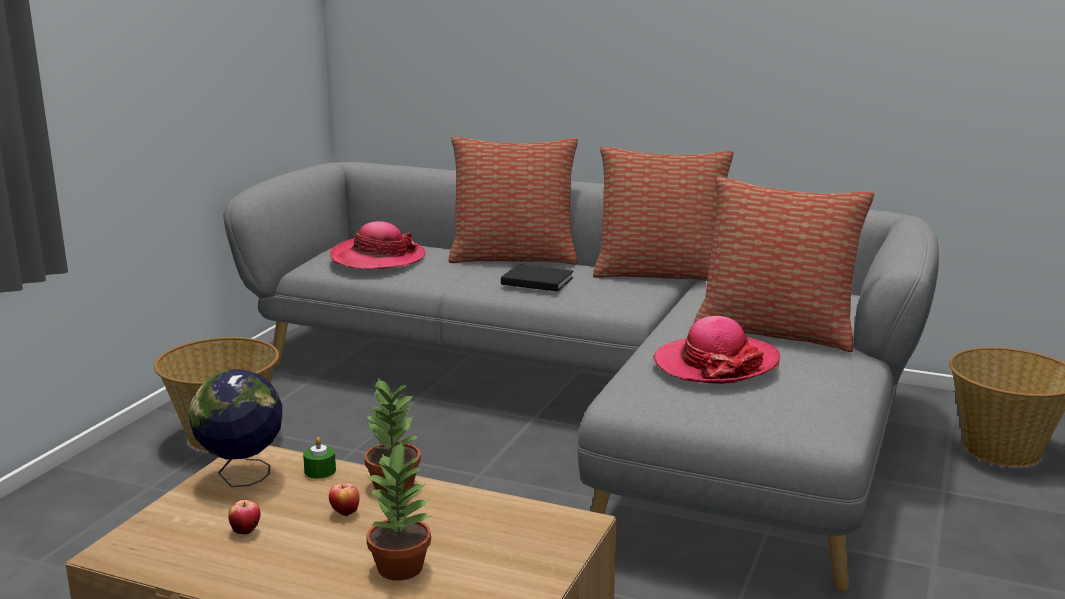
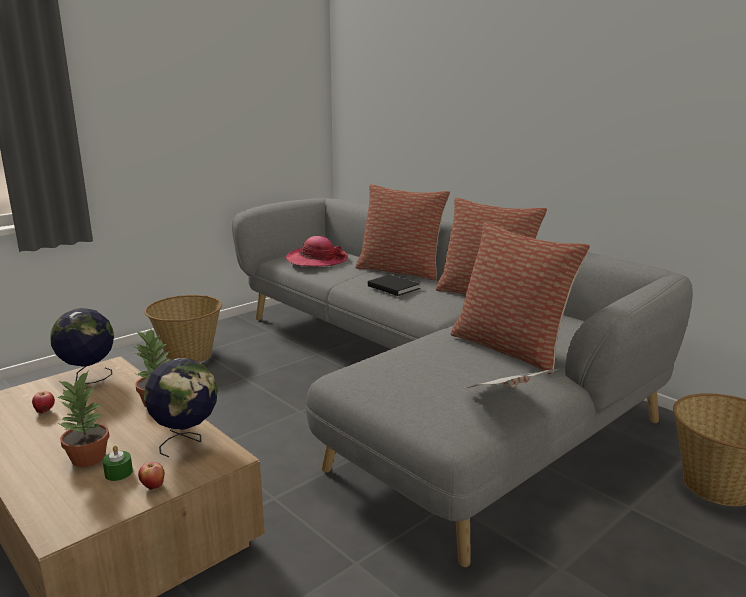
camera: 25 degrees right, 0 degrees up
(320, 471) = (132, 384): green candle -> green candle (118, 473)
(345, 513) = (108, 414): apple -> apple (153, 486)
(500, 519) = (186, 441): none -> globe
(716, 364) = (432, 363): hat -> none
(844, 388) = (508, 401): none -> newspaper

